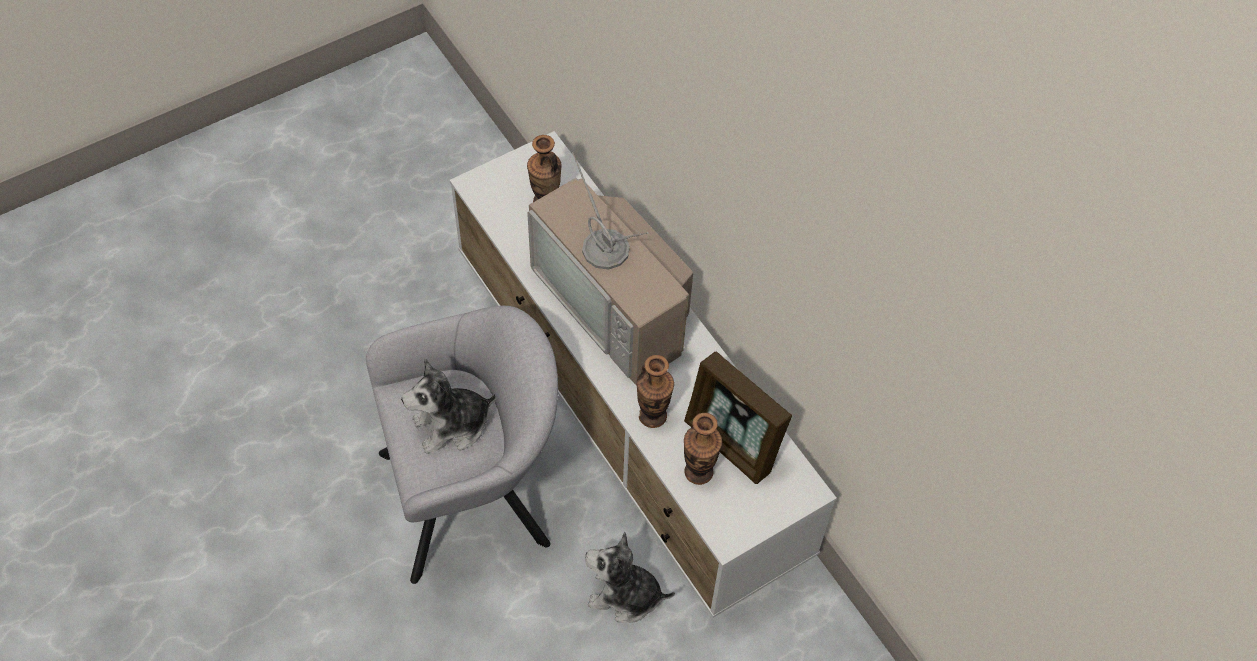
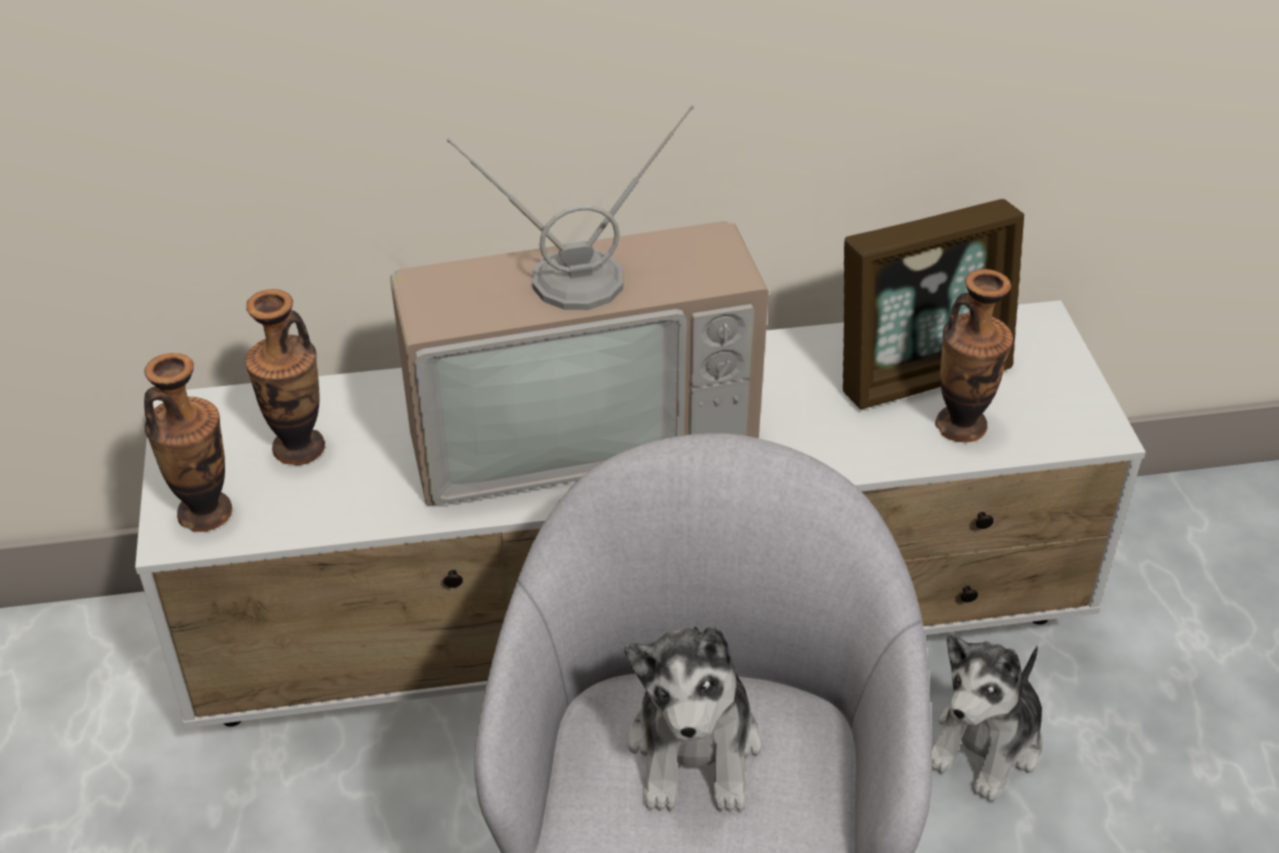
camera: 65 degrees left, 15 degrees down
(653, 416) = (828, 446): vase -> vase (205, 513)

